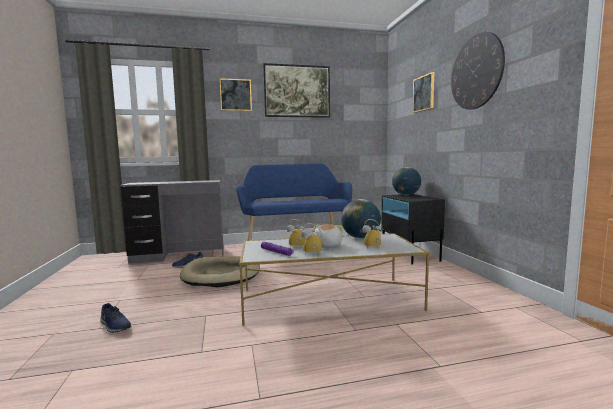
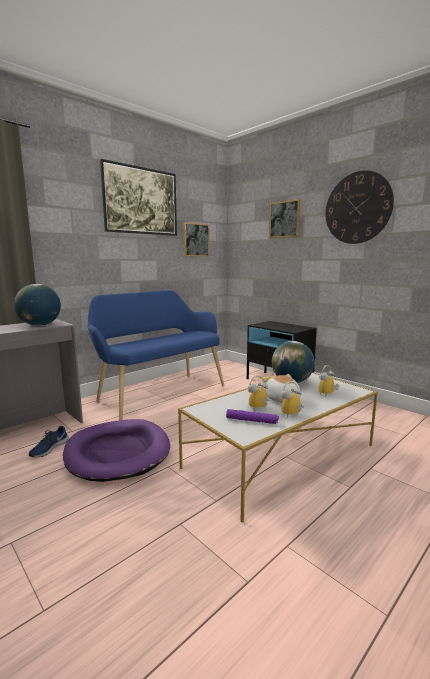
camera: 30 degrees left, 5 degrees up
(114, 326) = (67, 594): blue shoe -> none
(221, 274) = (118, 452): beige dog bed -> purple dog bed
(235, 95) = (65, 199): picture -> picture (196, 240)
(406, 195) = (270, 323): globe -> globe (40, 325)

